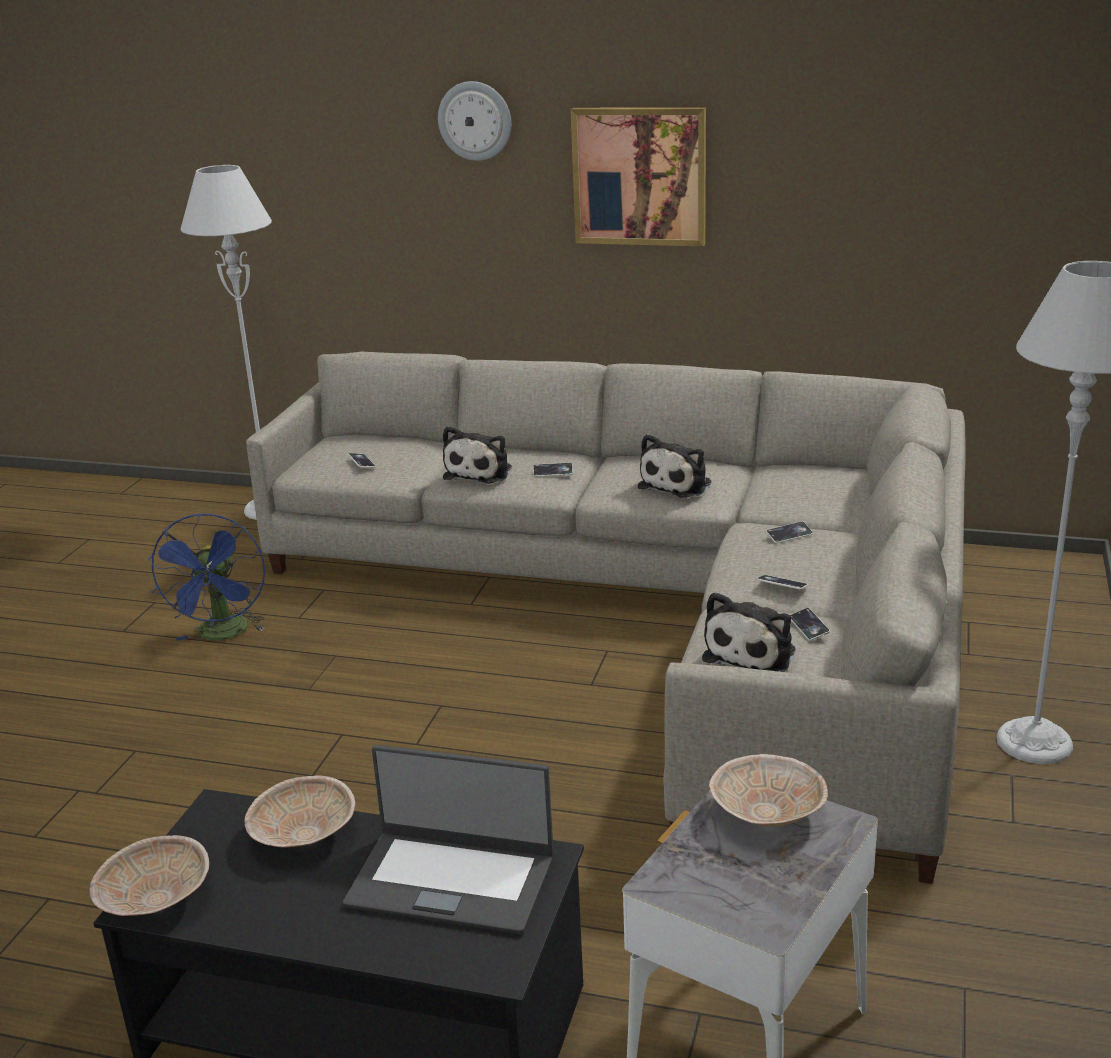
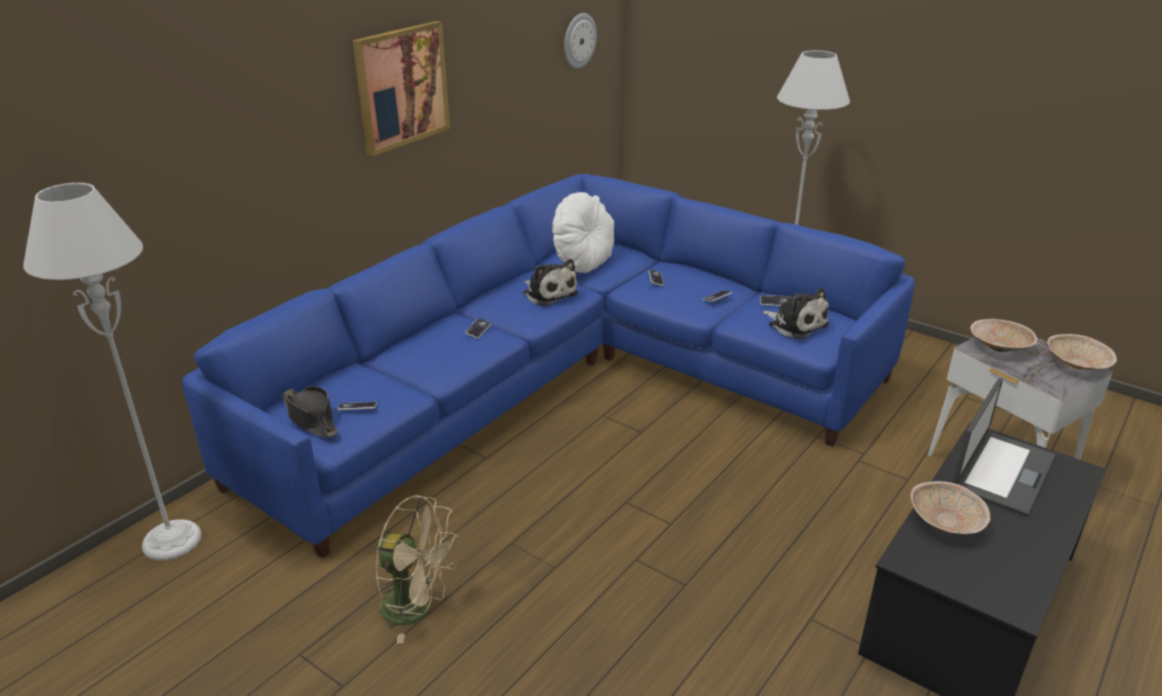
camera: 70 degrees left, 5 degrees up
(154, 900) = (1013, 601): beige bowl -> beige bowl (1077, 366)
(223, 635) = (417, 608): blue fan -> beige fan
(333, 451) = (311, 418): none -> black hat
(475, 121) = (278, 70): wall clock -> wall clock (579, 40)
(480, 472) = (441, 358): plush toy -> none
(664, 611) = (569, 381): grey sofa -> blue sofa
(782, 487) = (583, 265): none -> white pillow

